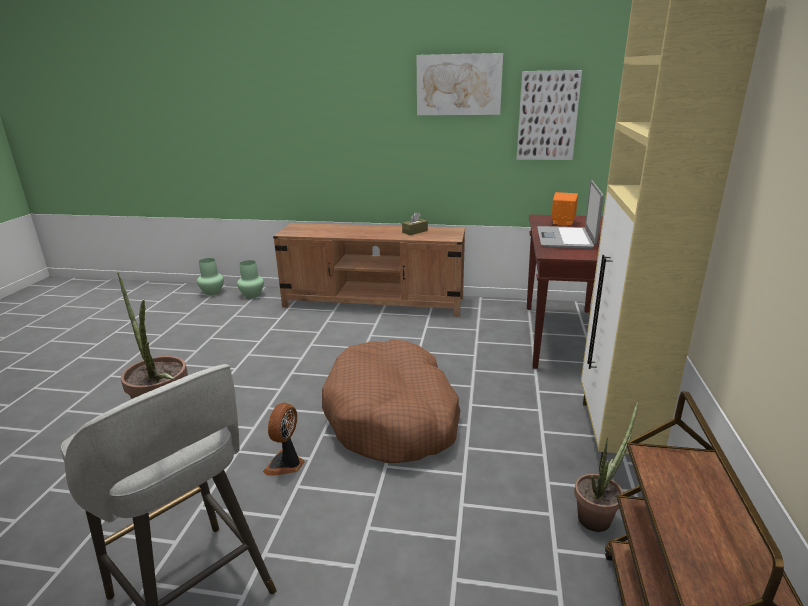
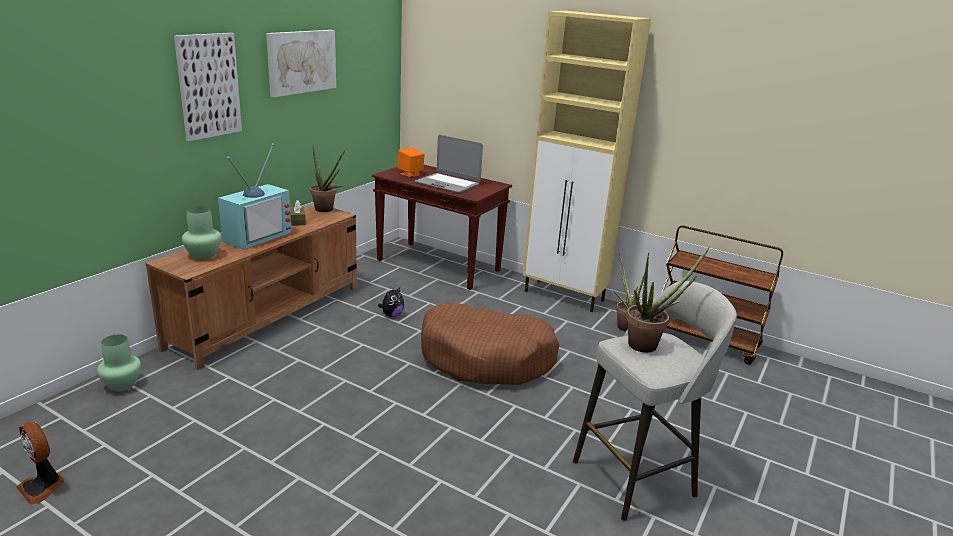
camera: 70 degrees left, 0 degrees up
(212, 292) = (53, 416): green vase -> green vase (203, 255)
(286, 464) = (515, 418): fan -> fan (43, 487)
(367, 230) = (256, 236): none -> television
(428, 345) = (392, 315): none -> plush toy
(453, 232) = (327, 210): none -> potted plant
(547, 116) = (362, 84): picture -> picture (208, 86)

